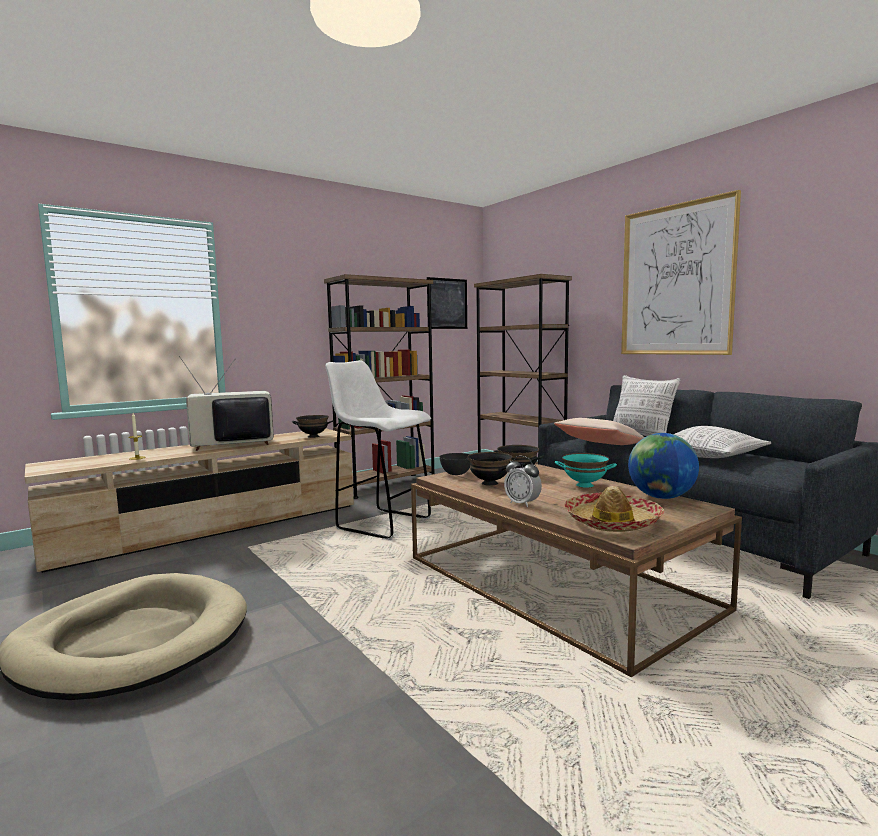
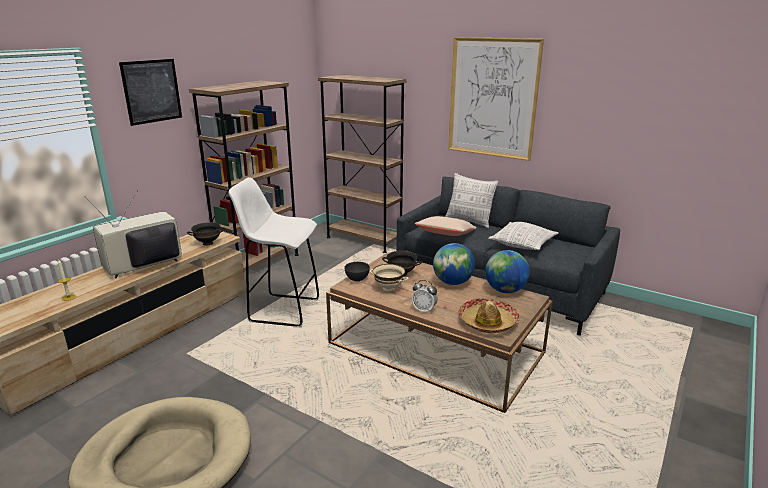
camera: 20 degrees left, 15 degrees up
(447, 303) = (290, 92): picture -> picture (152, 91)
(489, 483) = (388, 288): black bowl -> beige bowl
(584, 485) = (453, 282): turquoise bowl -> globe

